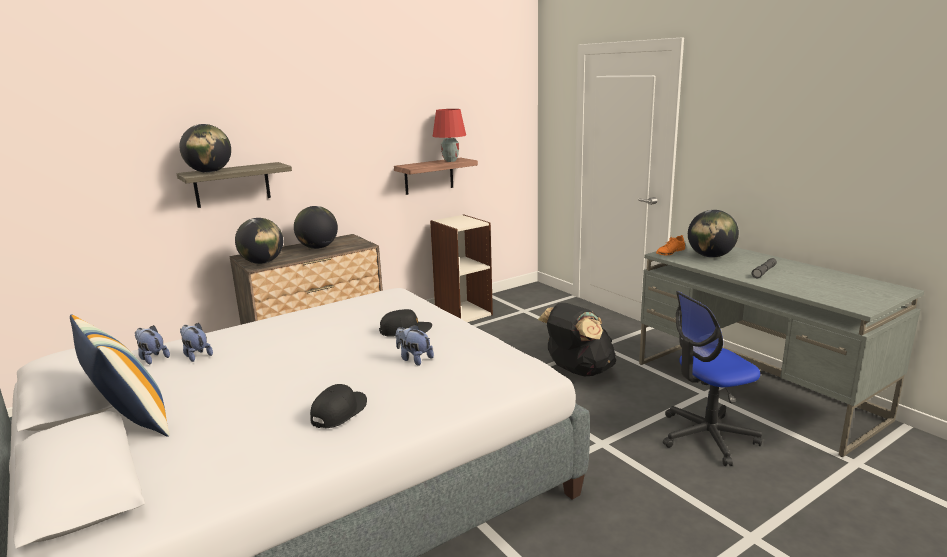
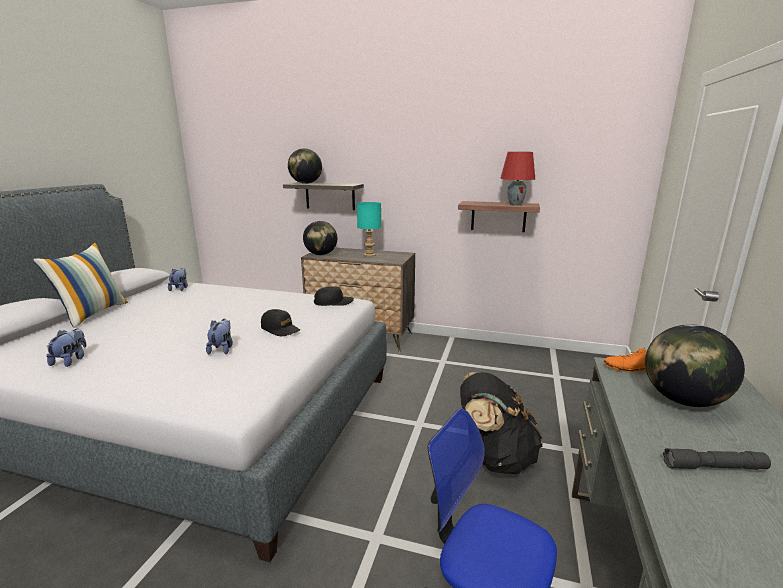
camera: 50 degrees right, 0 degrees up
(196, 355) = (190, 295): plush toy -> plush toy (71, 360)
(318, 247) = (369, 255): globe -> turquoise table lamp
(339, 412) = (117, 358): black cap -> black cap (333, 302)
(463, 312) = (502, 353): bookcase -> none

